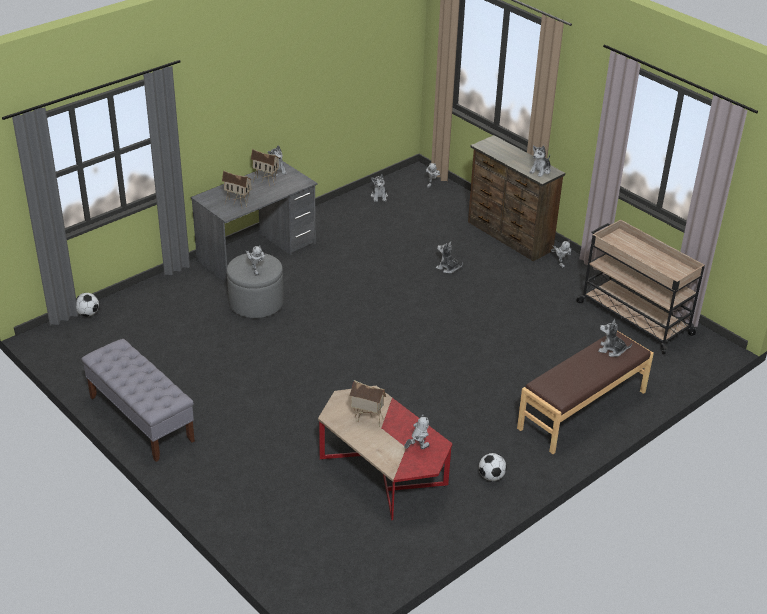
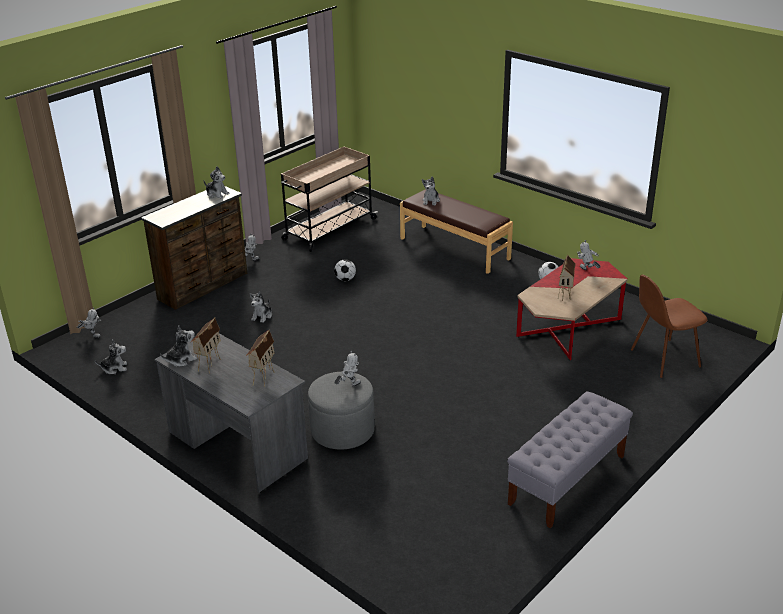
camera: 95 degrees left, 5 degrees down
(88, 314) = (391, 571): football -> football (345, 279)
(303, 536) = (663, 358): none -> brown chair

